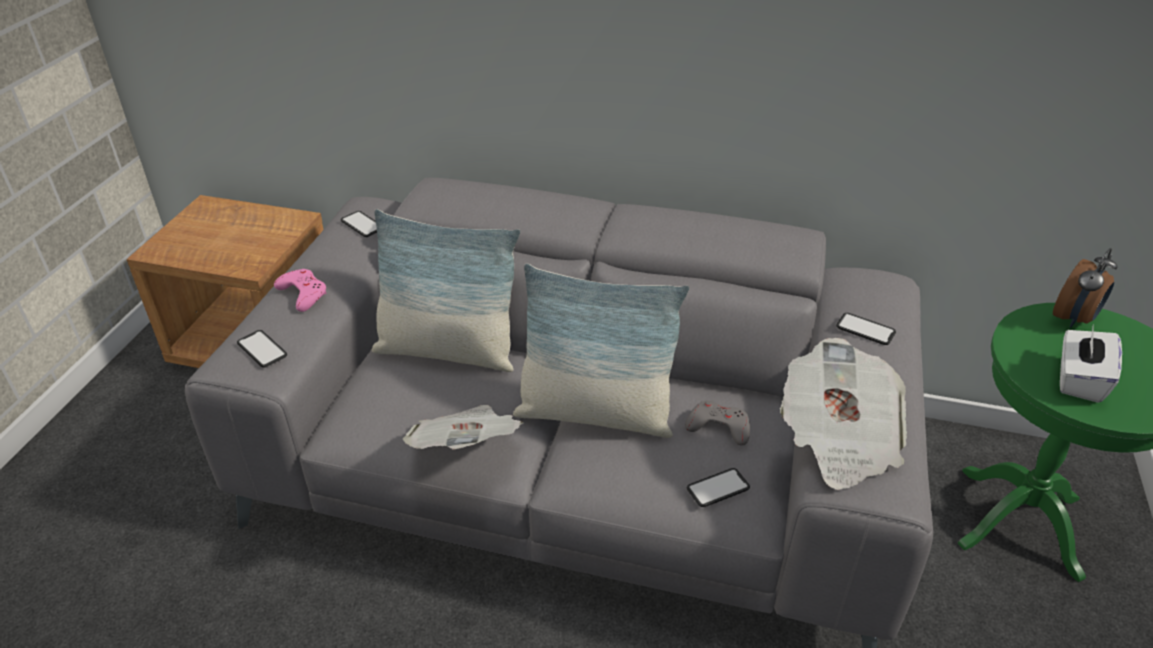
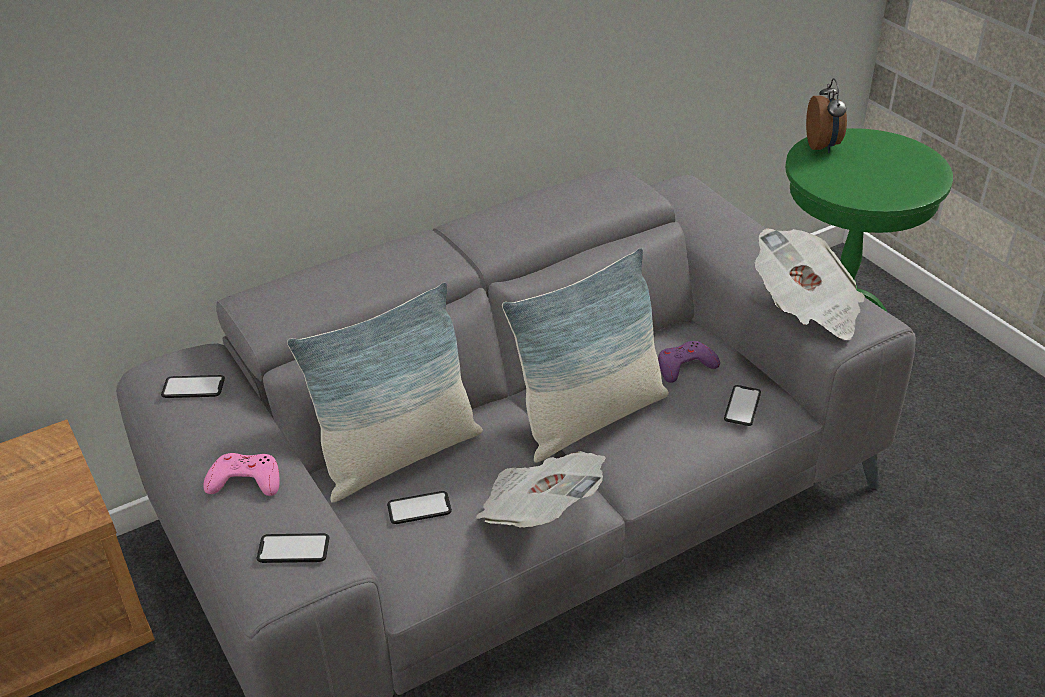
camera: 45 degrees left, 0 degrees up
(718, 427) = (685, 366): grey game controller -> purple game controller
(865, 329) = (720, 226): phone -> phone (419, 508)
(1078, 380) = (875, 184): white tissue box -> none

